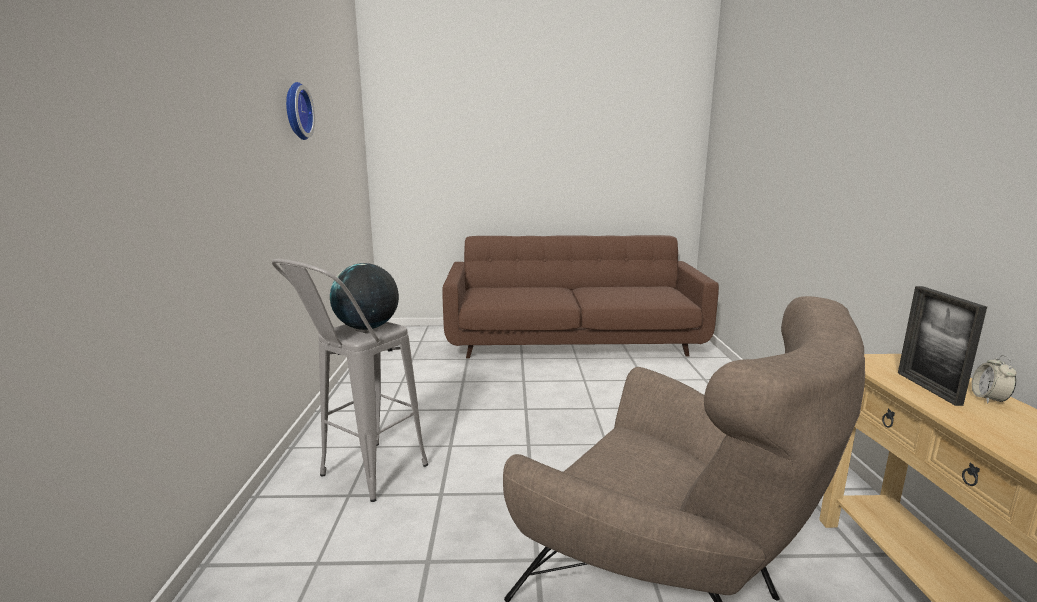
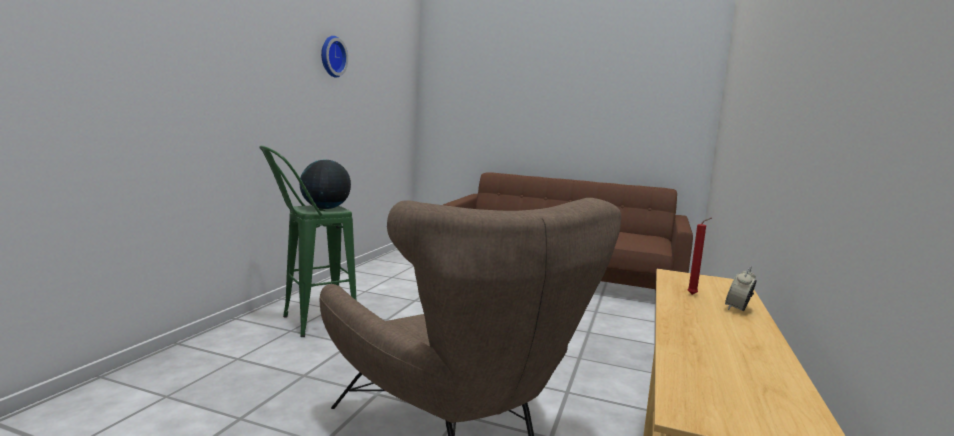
camera: 20 degrees right, 5 degrees down
(362, 478) = (308, 324): grey stool -> green stool
(928, 388) = (693, 295): picture frame -> red candle

